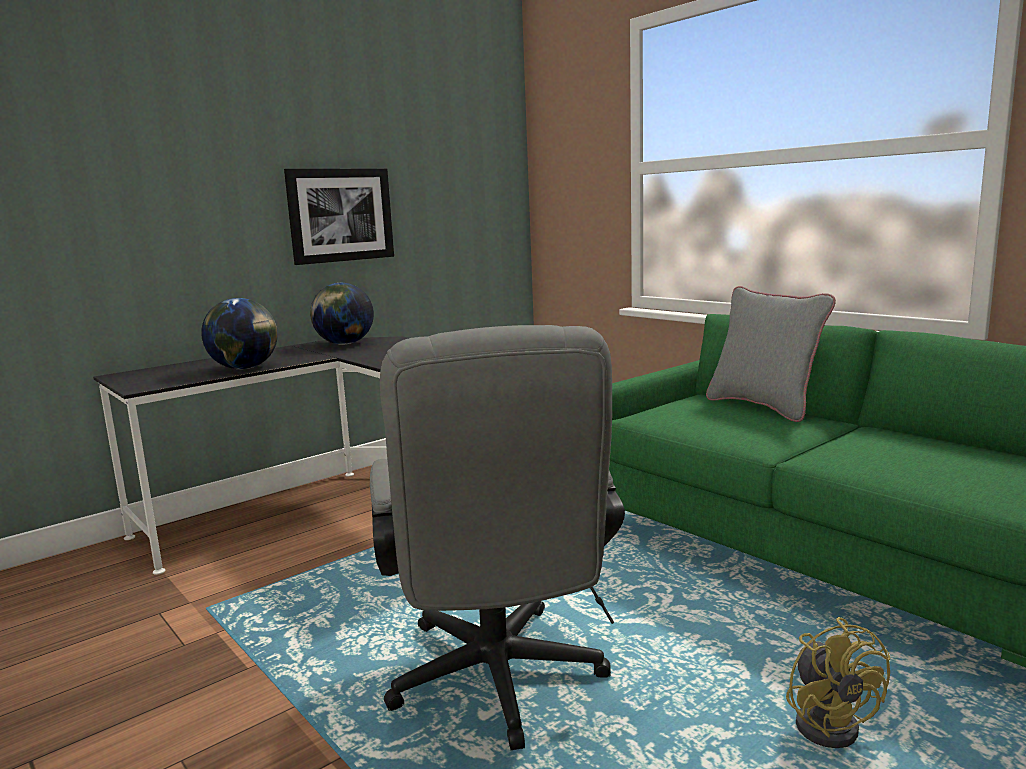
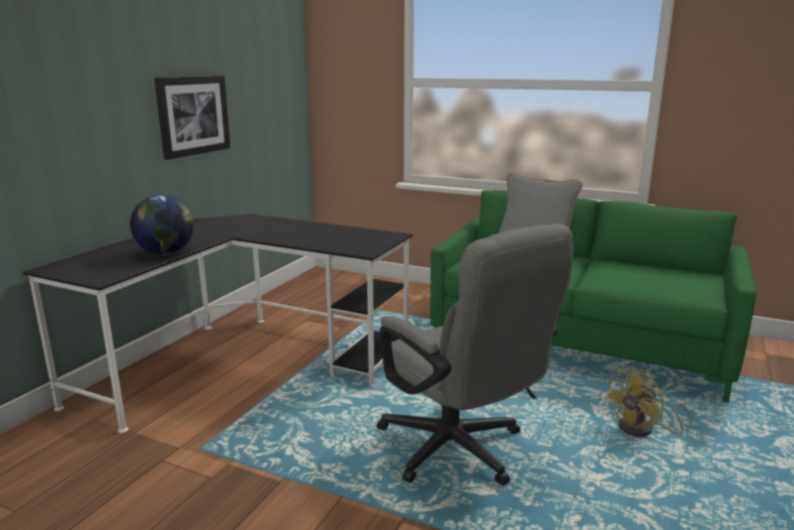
camera: 25 degrees left, 5 degrees up
(344, 344) = (214, 223): globe -> none
(830, 722) = (643, 430): yellow fan -> yellow fan turned 90 degrees clockwise

